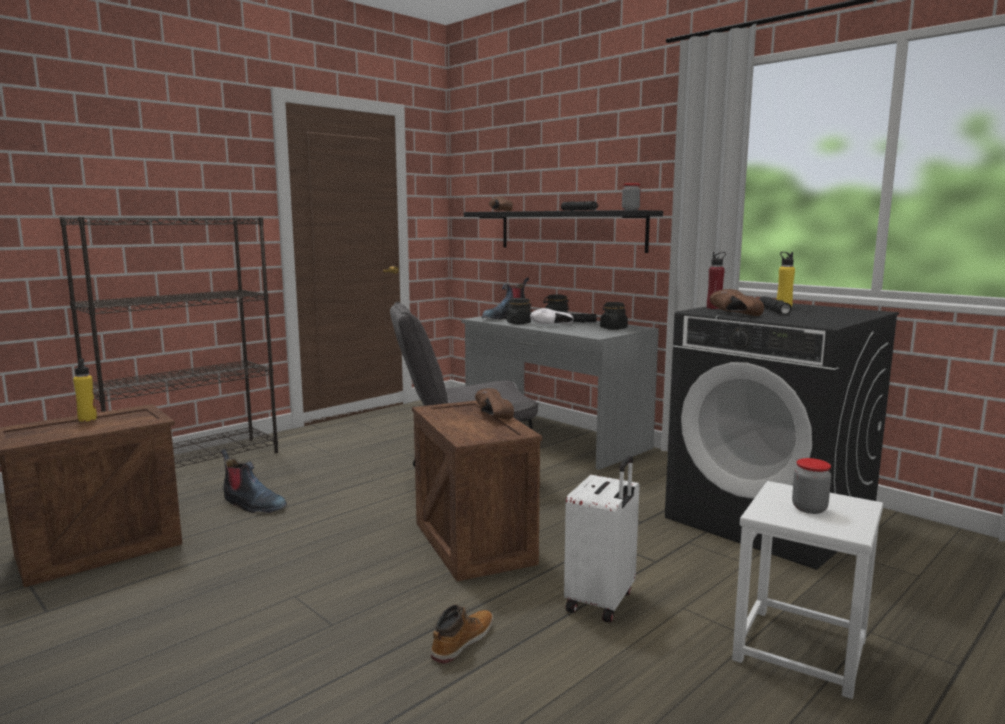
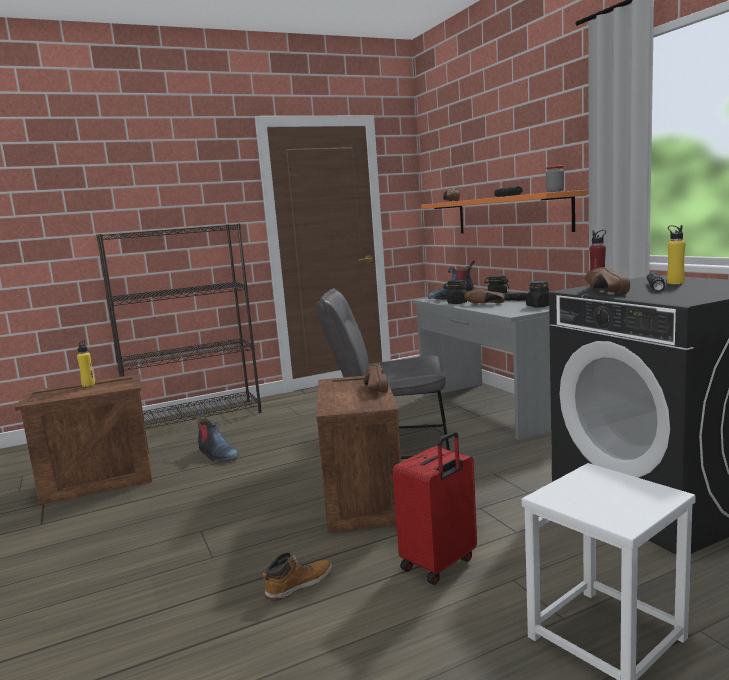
camera: 20 degrees right, 0 degrees up
(553, 325) = (485, 304): white shoe -> brown shoe
(570, 230) = (510, 214): black shelf -> orange shelf
(602, 601) = (439, 564): white suitcase -> red suitcase
(809, 508) = (602, 495): jar -> none

